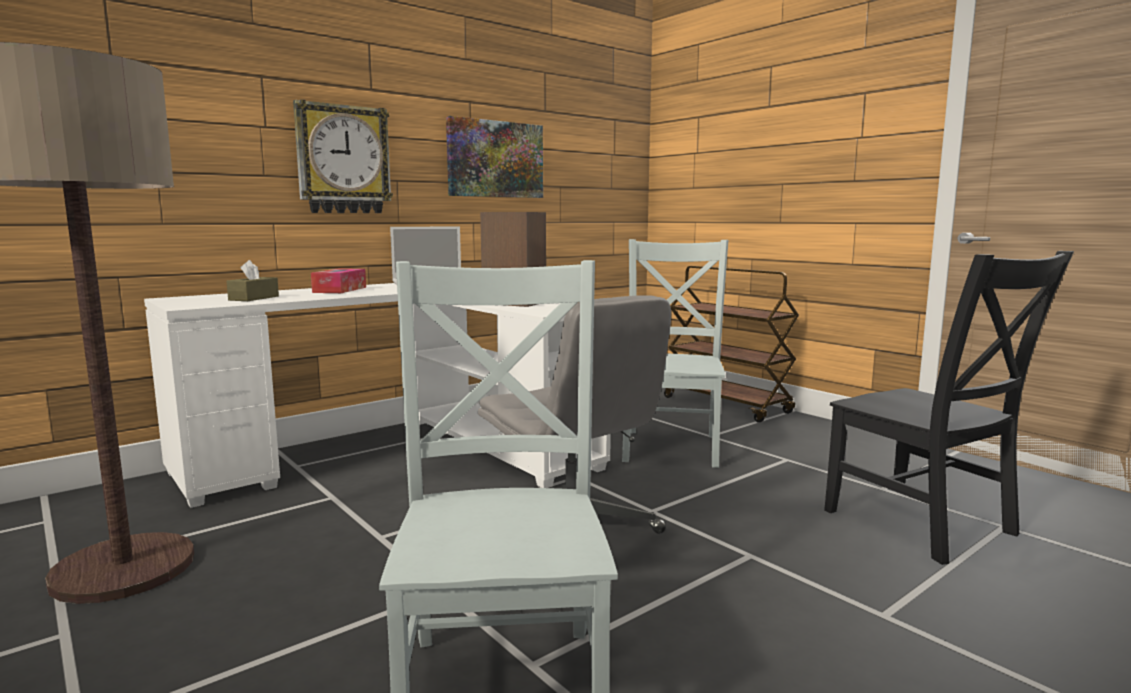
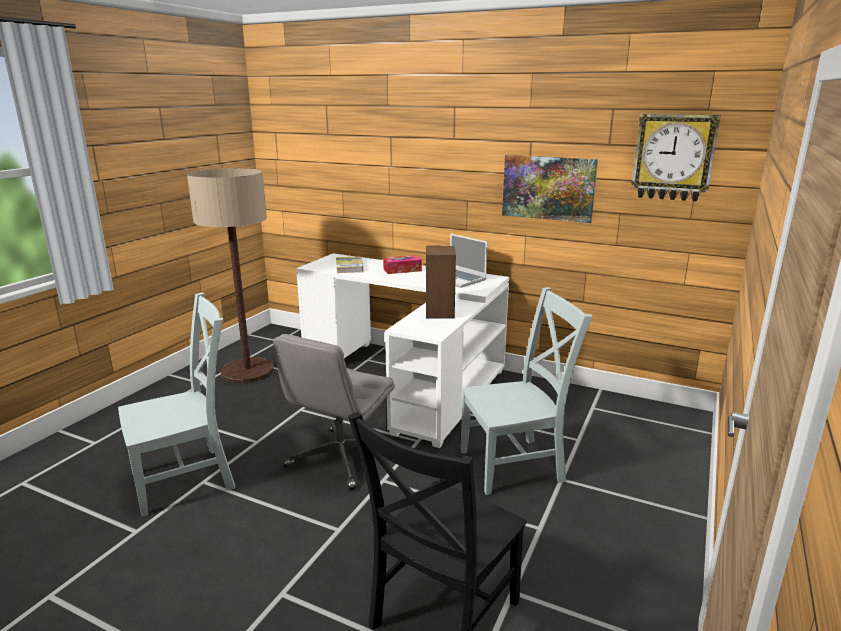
camera: 65 degrees right, 10 degrees up
(254, 298) = (349, 267): brown tissue box -> book
(343, 160) = (431, 186): wall clock -> wall clock (673, 157)
(727, 405) = (668, 474): brown cart -> none

